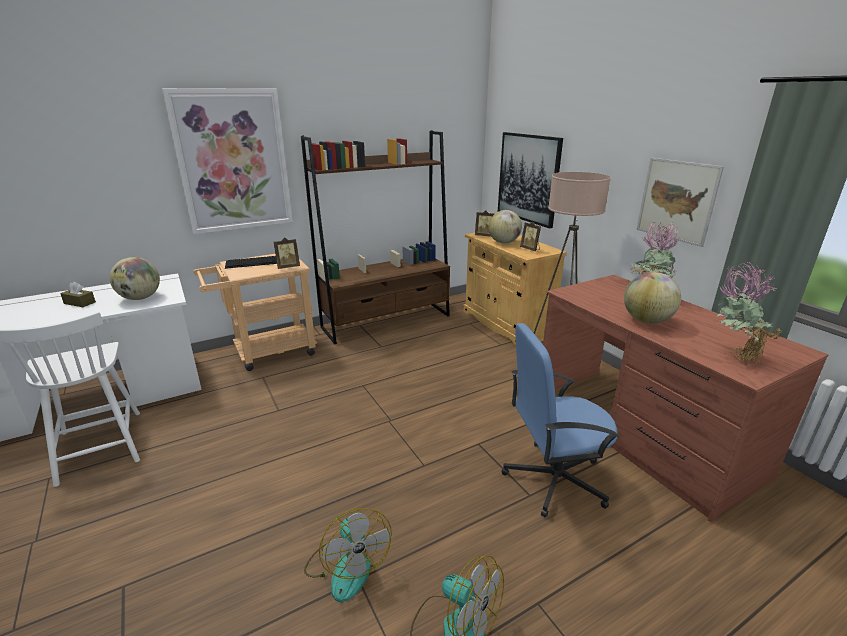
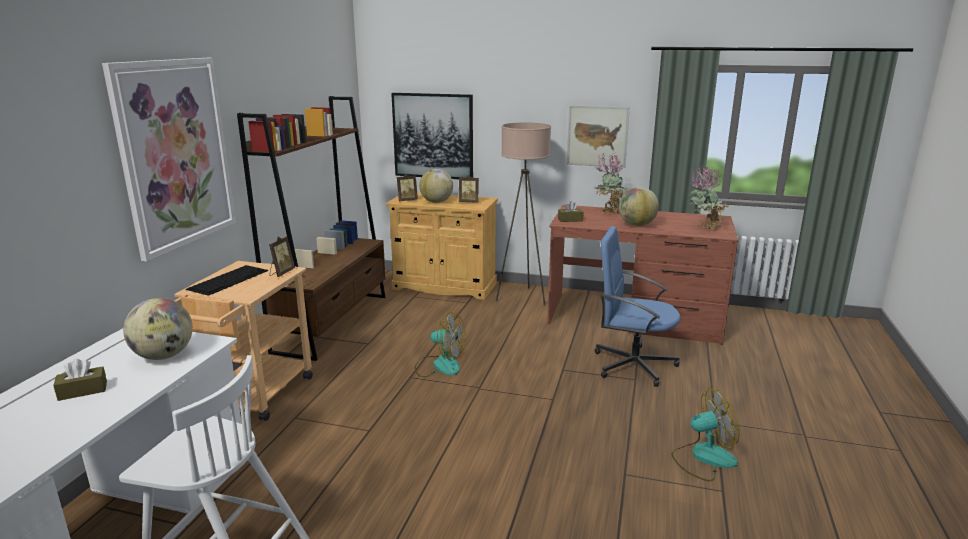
camera: 45 degrees left, 5 degrees down
(347, 566) = (607, 474): fan -> fan (439, 365)
(553, 479) = (632, 364): blue office chair -> blue office chair turned 75 degrees clockwise
(581, 292) = (570, 220): none -> brown tissue box

